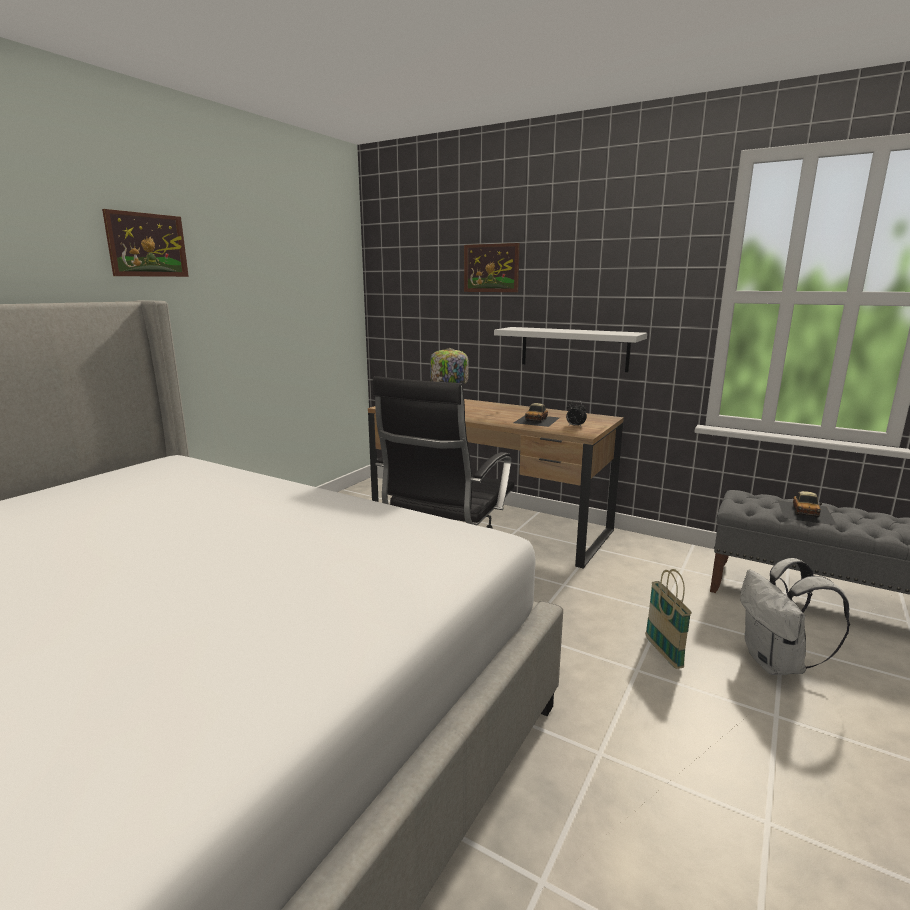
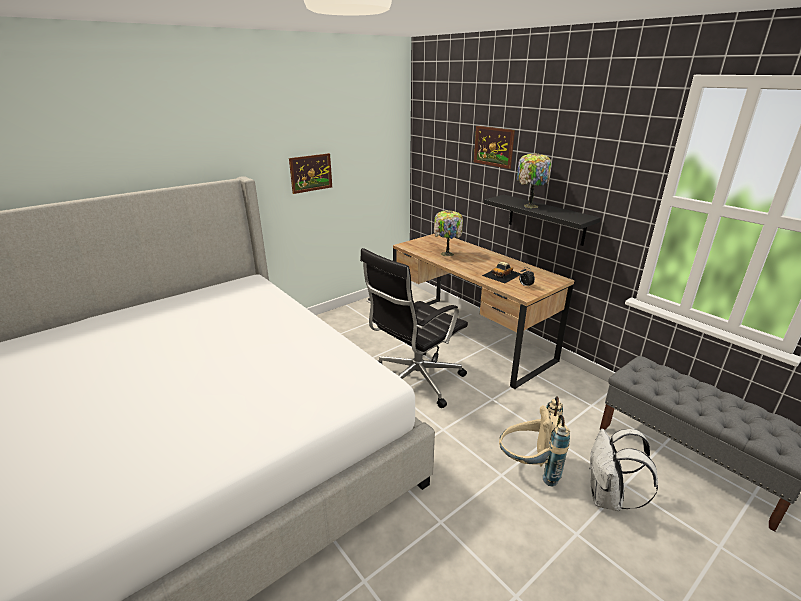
camera: 20 degrees right, 10 degrees up
(147, 245) = (247, 139): picture -> picture (311, 173)
(556, 330) = (529, 205): none -> table lamp
(574, 348) = (546, 219): white shelf -> black shelf
(663, 652) = (528, 467): basket -> beige backpack
(806, 512) = (683, 391): toy car -> none

